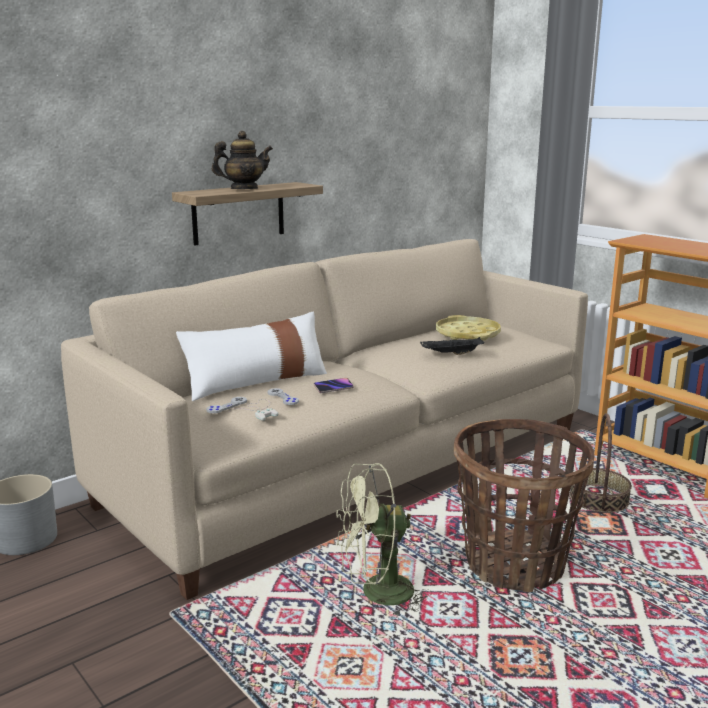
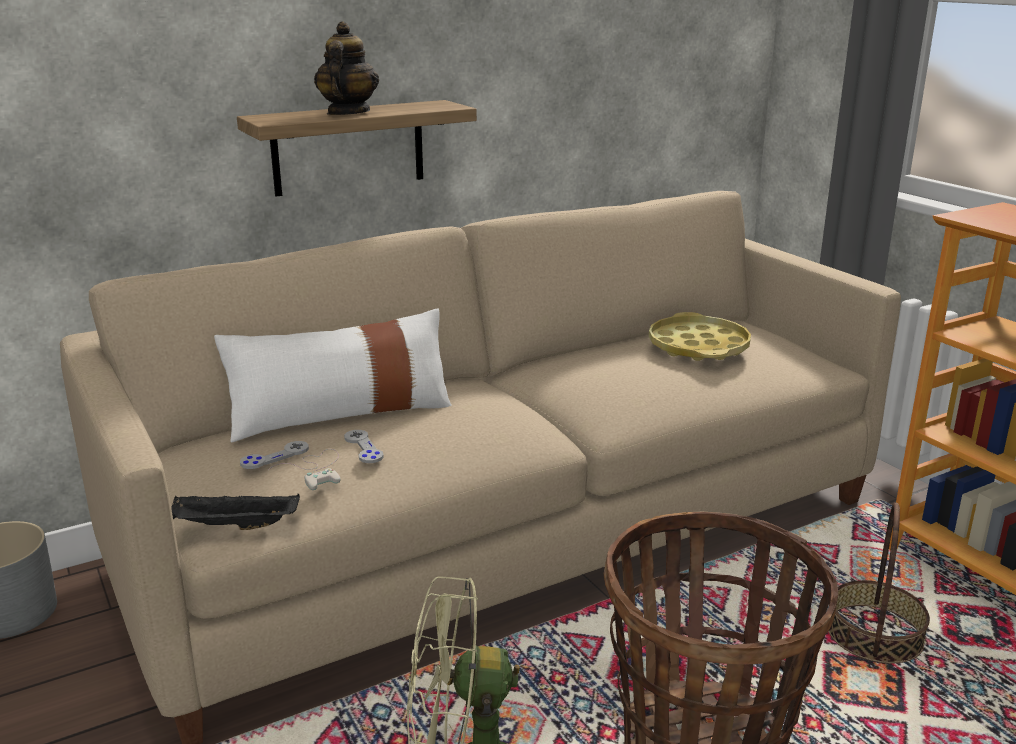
camera: 10 degrees right, 5 degrees up
(244, 189) = (347, 113): teapot -> teapot turned 75 degrees counterclockwise
(333, 387) = (446, 435): phone -> none
(451, 354) = (657, 384): black tray -> black tray (234, 526)

